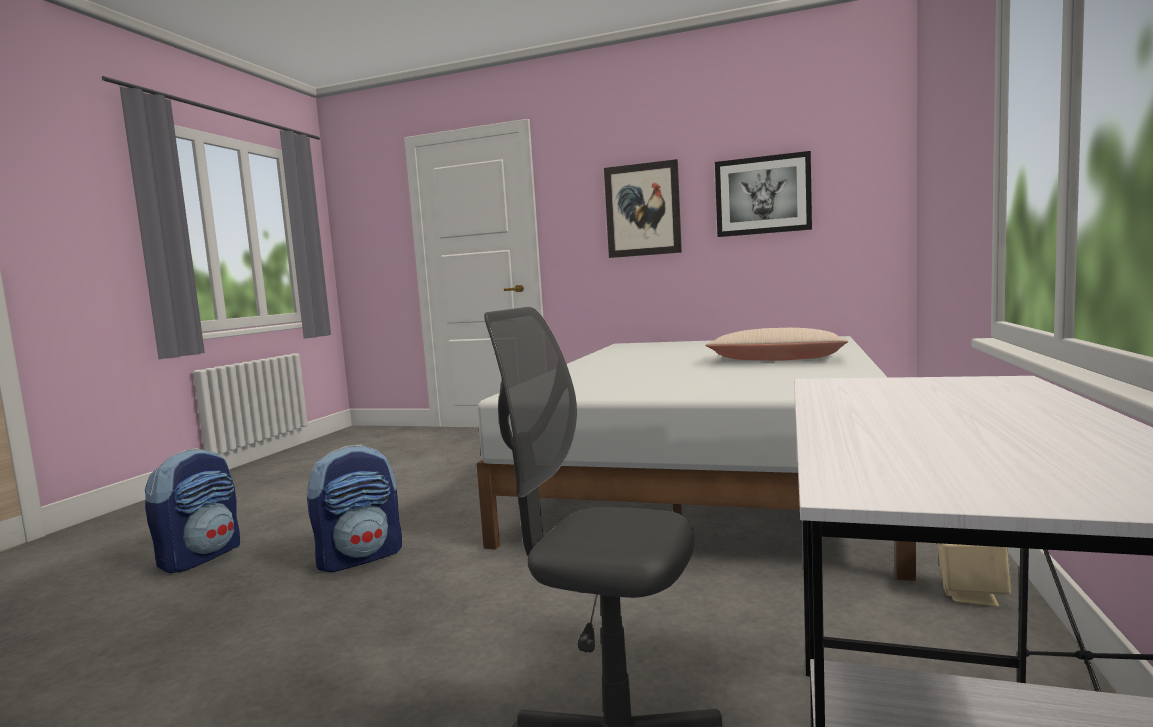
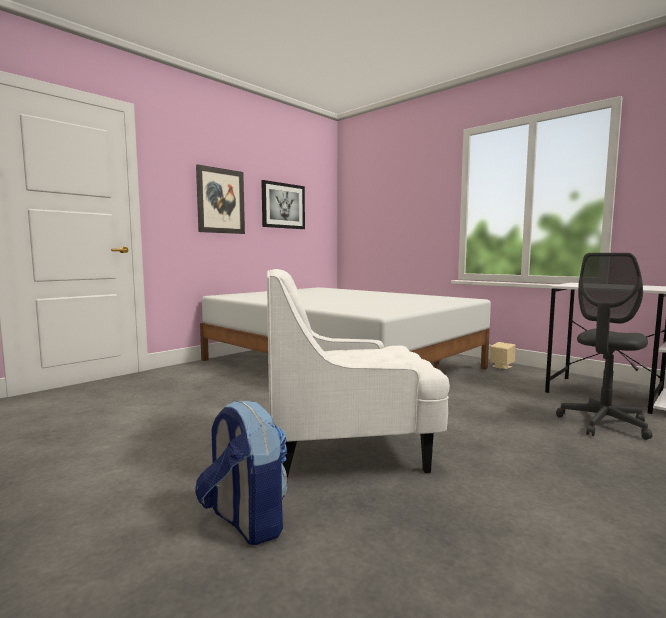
camera: 65 degrees left, 0 degrees up
(360, 557) = (348, 450): backpack -> white armchair
(776, 360) = (370, 295): beige pillow -> none

